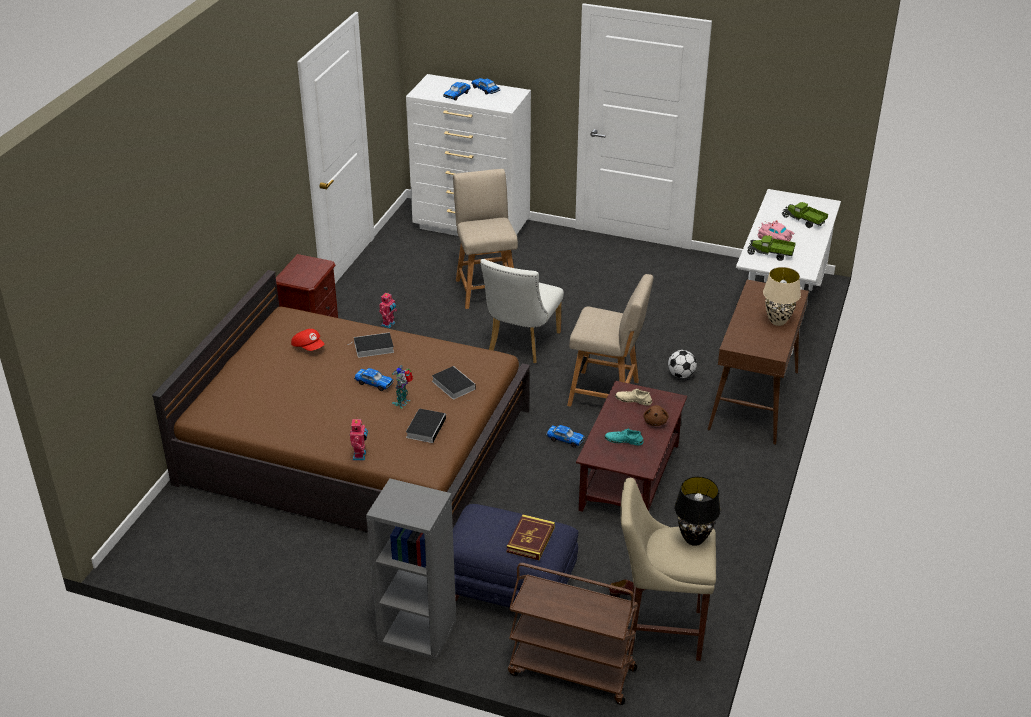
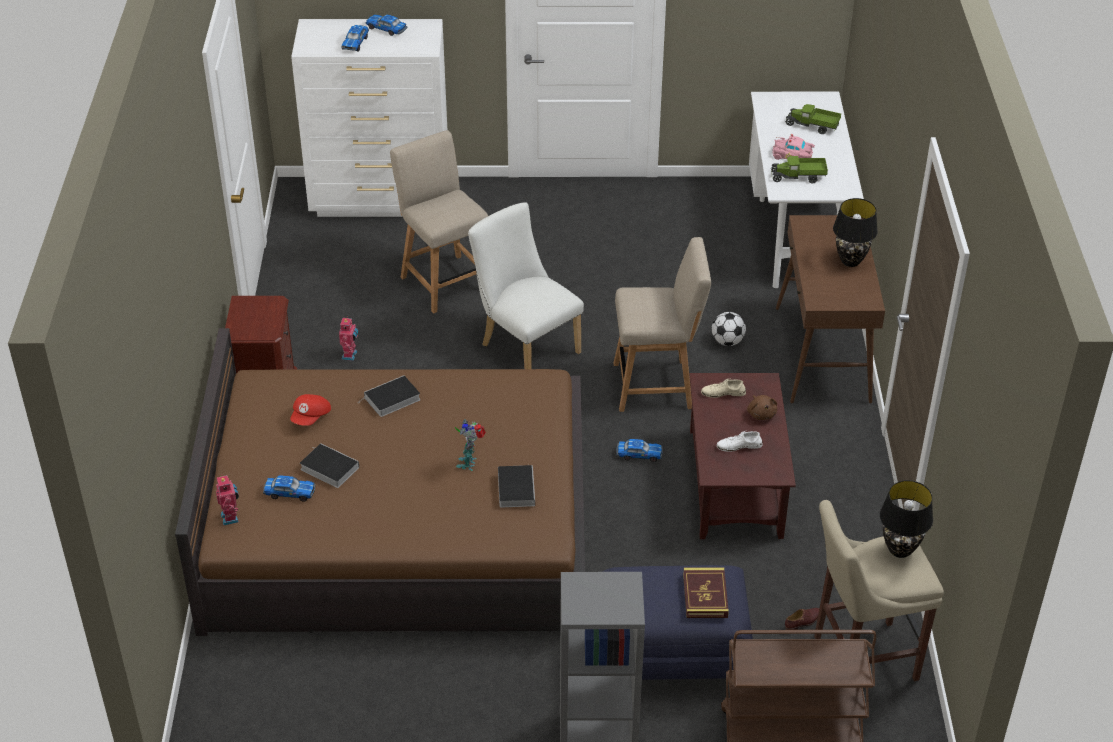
camera: 20 degrees left, 5 degrees up
(308, 347) = (311, 417): red cap -> red cap turned 90 degrees clockwise
(360, 456) = (458, 544): toy robot -> toy robot (231, 517)
(374, 383) = (420, 446): toy car -> toy car (289, 493)
(452, 384) = (514, 425): book -> book (328, 468)
(521, 345) = (525, 346): white chair -> white chair turned 135 degrees clockwise
(624, 440) = (739, 446): turquoise shoe -> white shoe
(778, 321) = (851, 261): beige table lamp -> black table lamp

